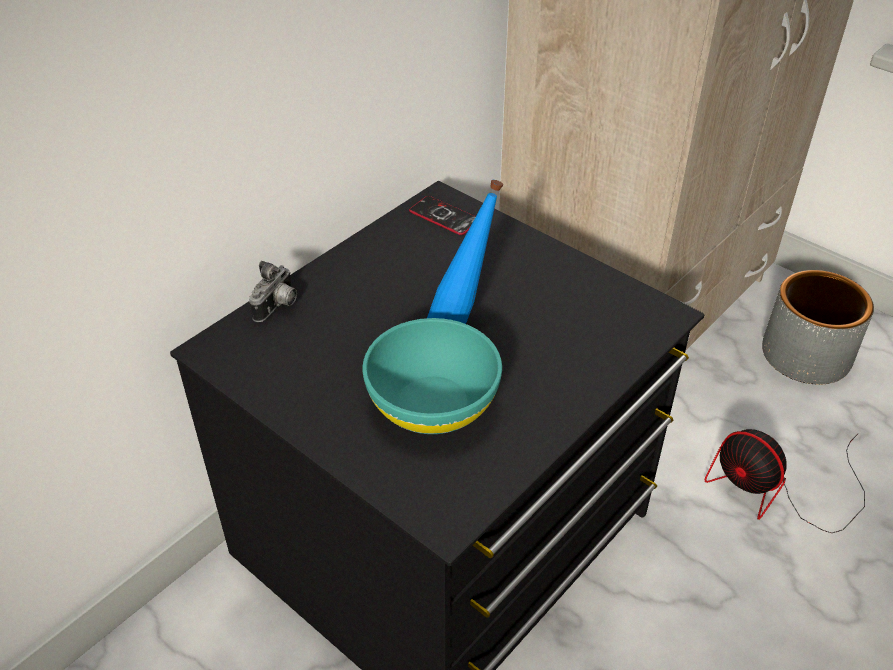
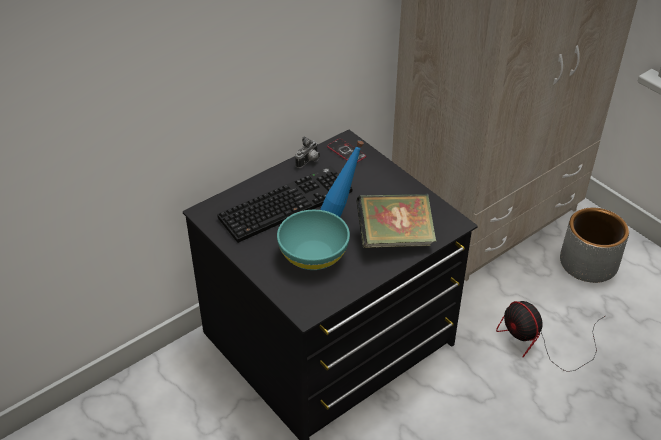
camera: 10 degrees right, 0 degrees up
(278, 307) = (243, 193): camera -> camera (309, 161)
(360, 314) = (286, 203): none -> keyboard
(570, 354) = (394, 238): none -> book

